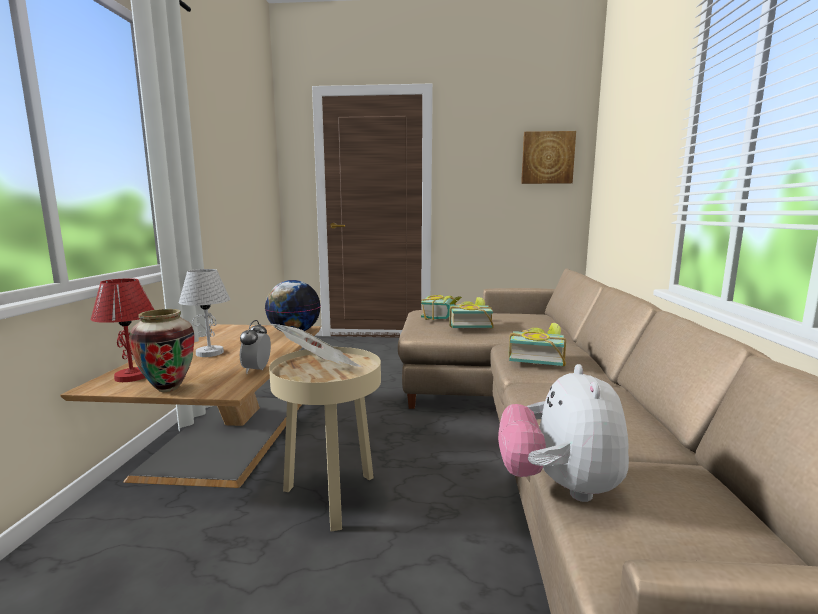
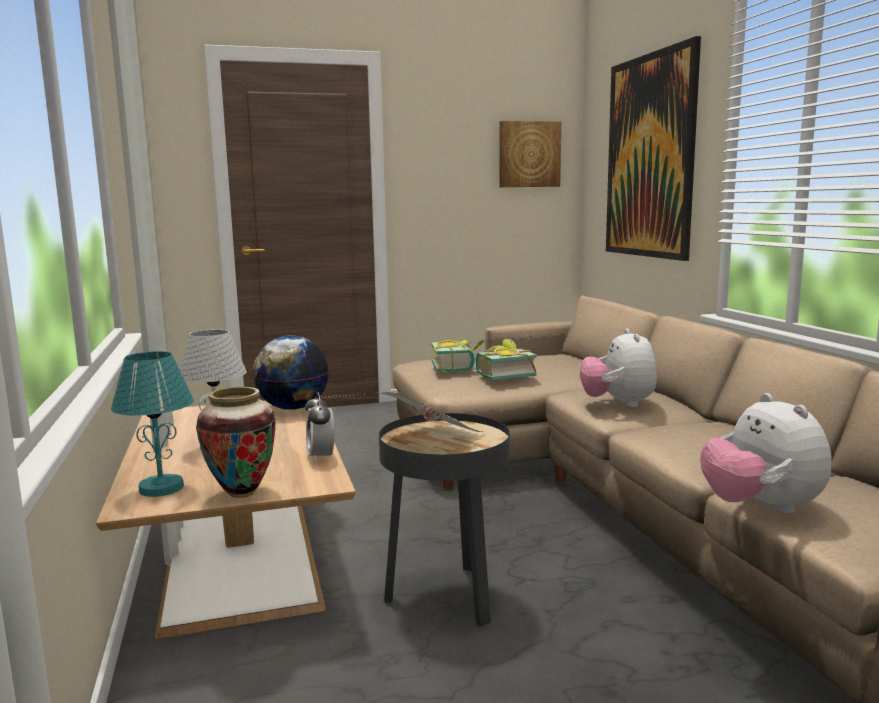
camera: 20 degrees left, 0 degrees up
(131, 377) = (161, 488): red table lamp -> turquoise table lamp
(331, 496) = (446, 595): beige side table -> black side table
(536, 359) = (618, 404): book -> plush toy
(634, 153) = (649, 157): none -> picture

